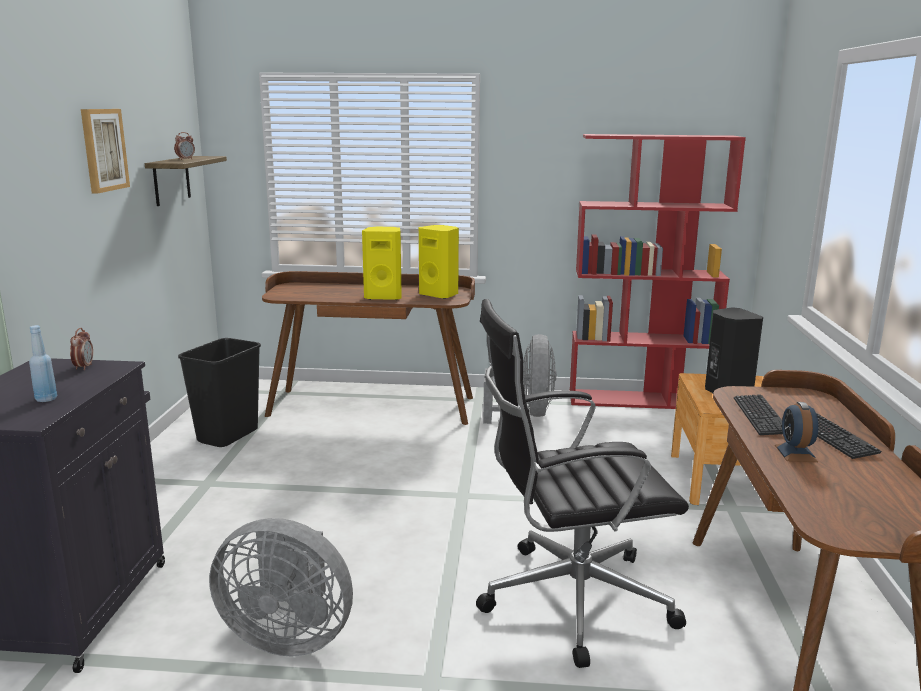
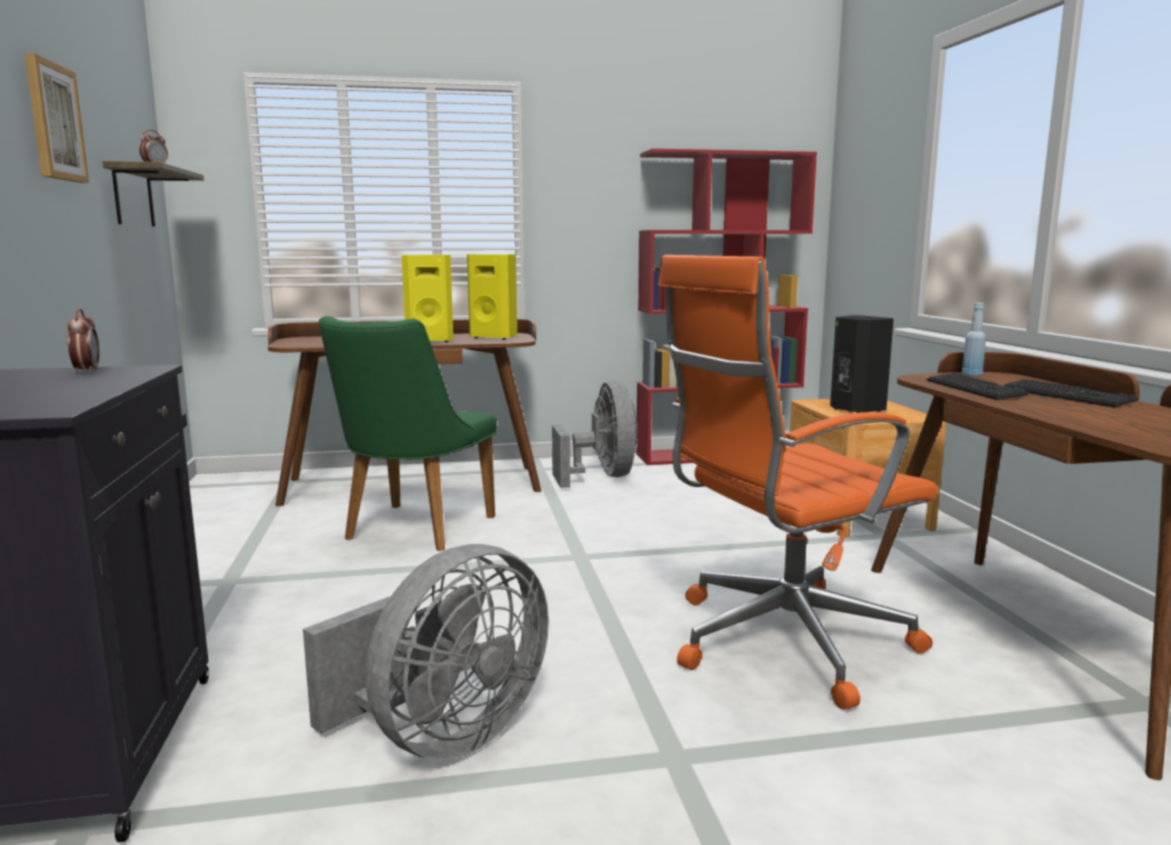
camera: 15 degrees left, 5 degrees down
(46, 399) = (51, 394): blue bottle -> blue bottle (971, 375)
(227, 436) = (233, 529): black trash can -> none
(288, 636) = (443, 737): grey fan -> grey fan turned 45 degrees counterclockwise
(349, 453) = (411, 531): none -> green chair
(570, 599) = (781, 642): black office chair -> orange office chair
(795, 453) = (1054, 408): alarm clock -> none

